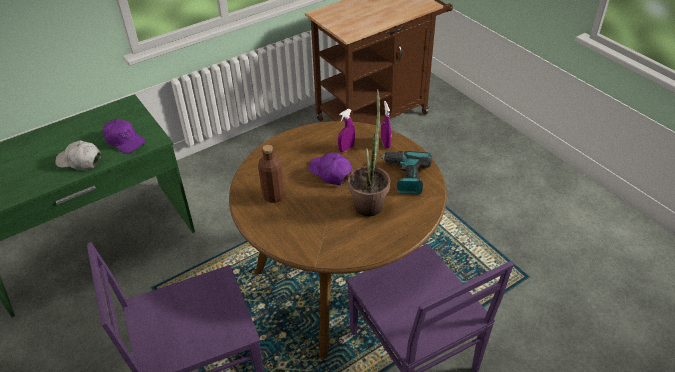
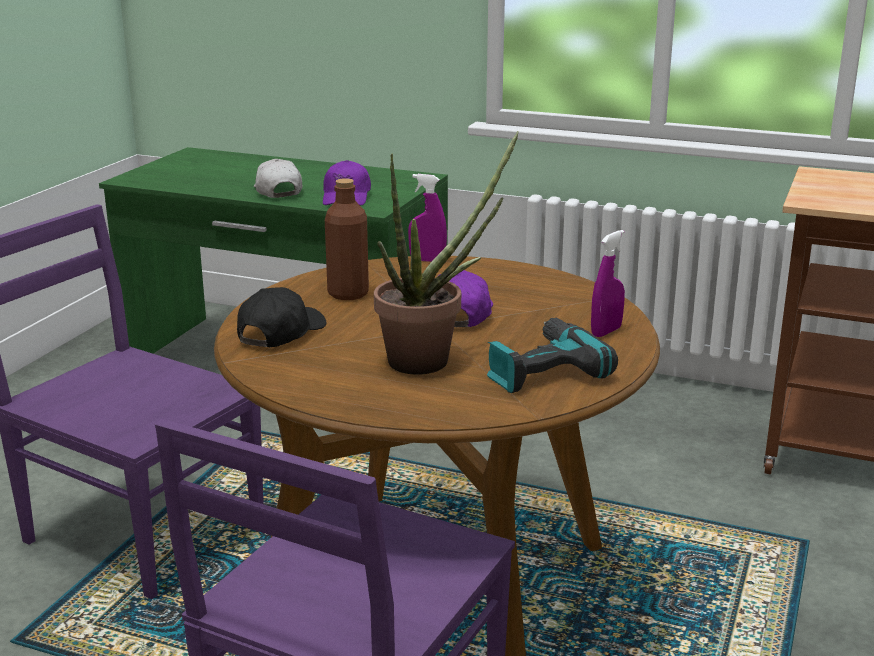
camera: 55 degrees right, 20 degrees down
(299, 236) = (280, 333): none -> black cap
(346, 148) = (540, 308): purple spray bottle -> purple spray bottle (427, 260)

